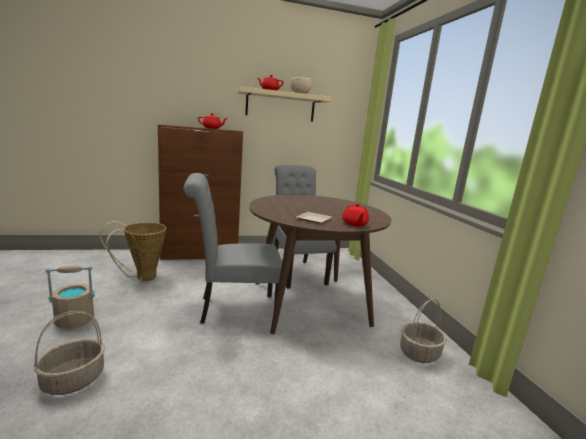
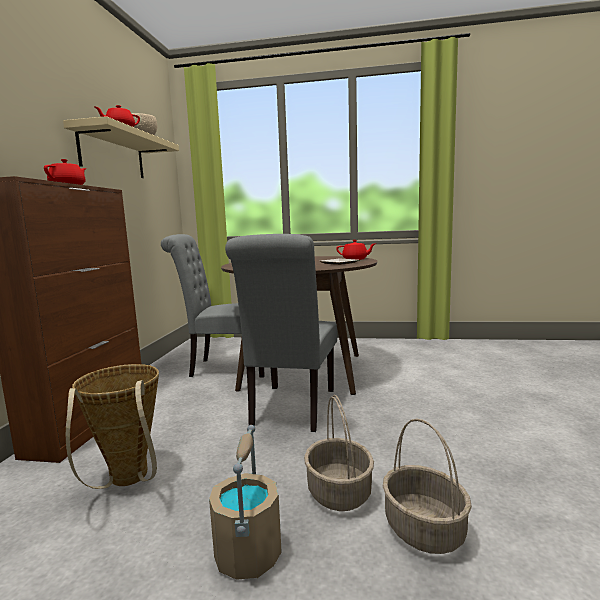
camera: 65 degrees left, 5 degrees down
(419, 353) = (398, 349): basket -> basket (340, 493)

